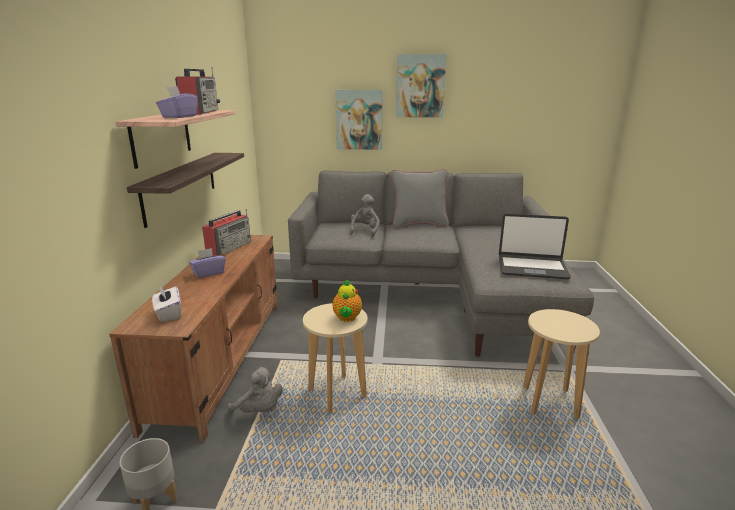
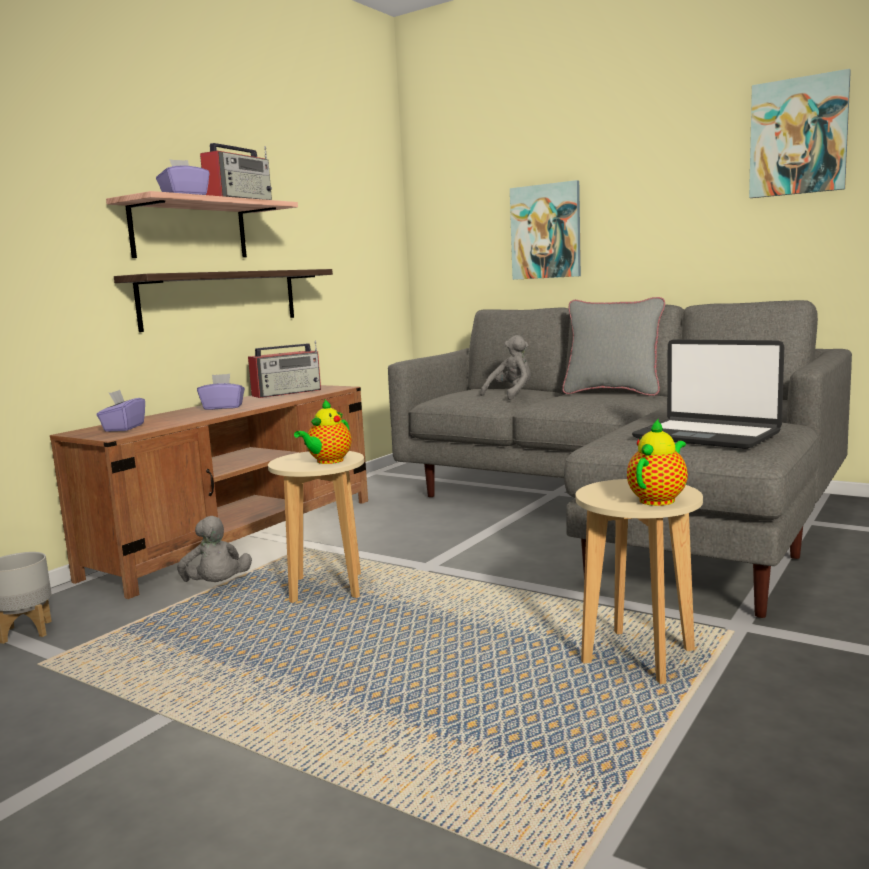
camera: 30 degrees right, 10 degrees down
(168, 314) = (123, 428): white tissue box -> purple tissue box
(420, 86) = (638, 167): picture -> picture (798, 137)
(580, 328) = (659, 499): none -> teapot

